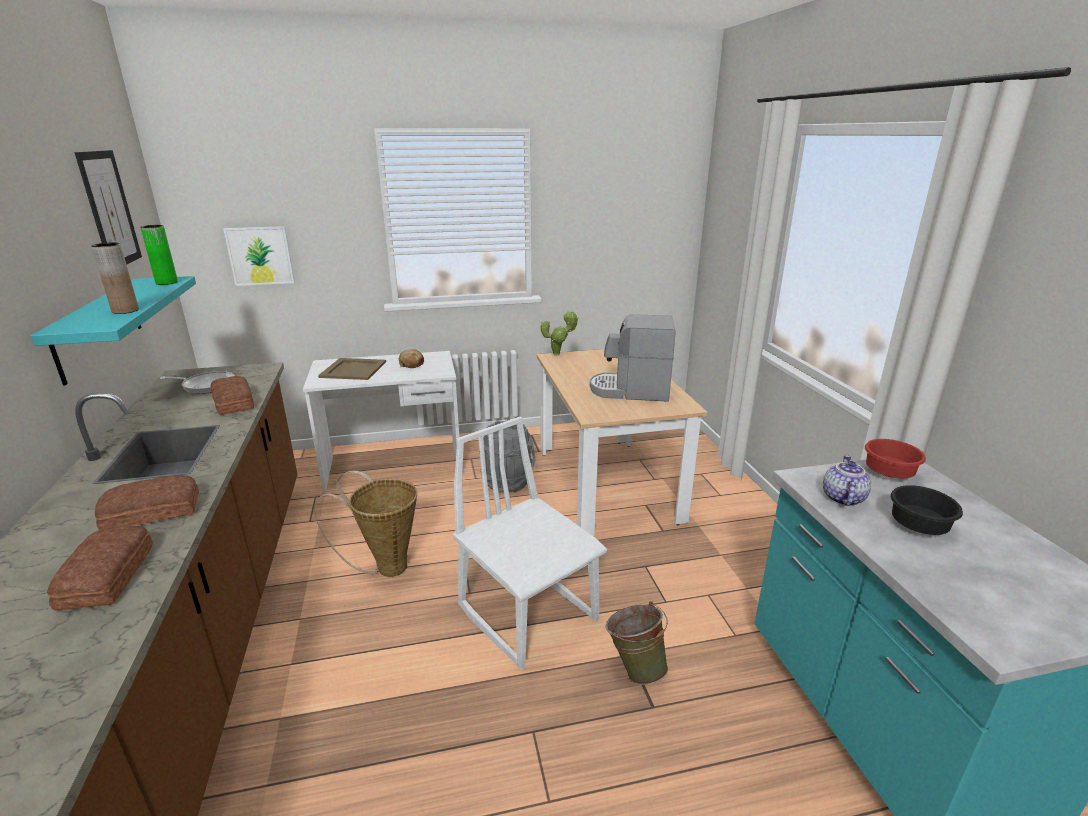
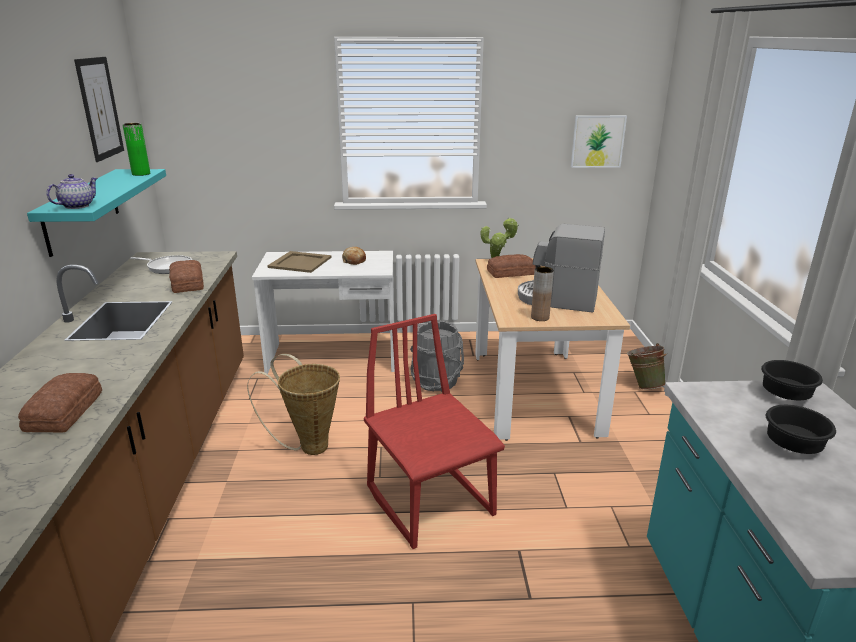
camera: 10 degrees right, 0 degrees up
(125, 311) = (102, 196): brown vase -> brown vase (540, 317)
(151, 511) = (105, 366): bread -> bread (510, 272)
(260, 256) = (226, 153): picture -> picture (597, 141)
(529, 613) = (431, 501): white chair -> red chair
(635, 667) = (521, 562): green bucket -> green bucket (643, 385)
(841, 498) = (724, 412): teapot -> teapot (77, 206)
(888, 474) = (785, 396): red bowl -> black bowl

